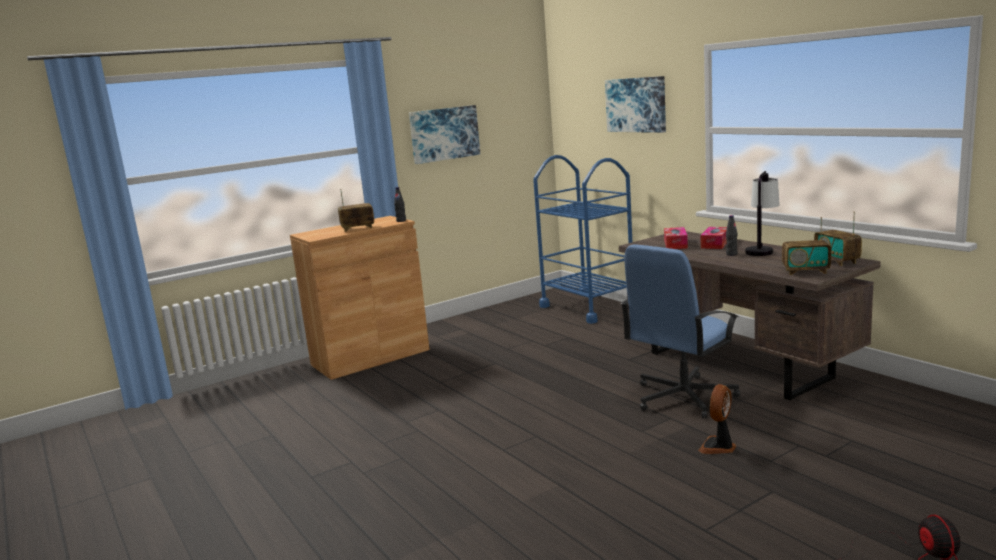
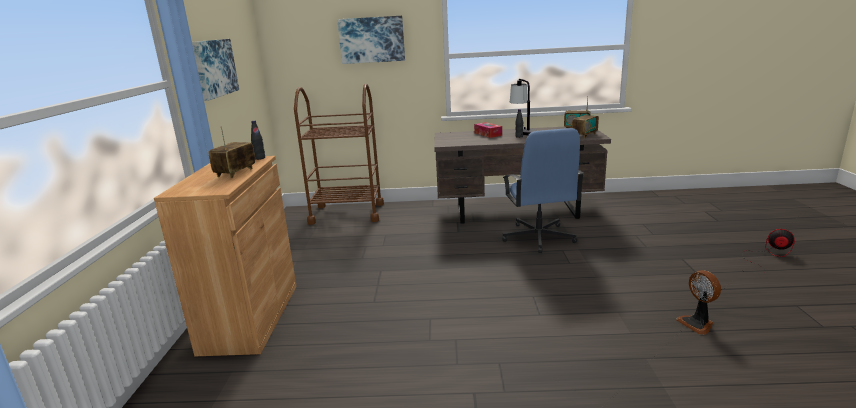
camera: 55 degrees left, 5 degrees up
(588, 307) = (347, 213): blue cart -> brown cart
(675, 244) = (467, 139): tissue box -> none
(718, 447) = (616, 252): fan -> fan (697, 324)

